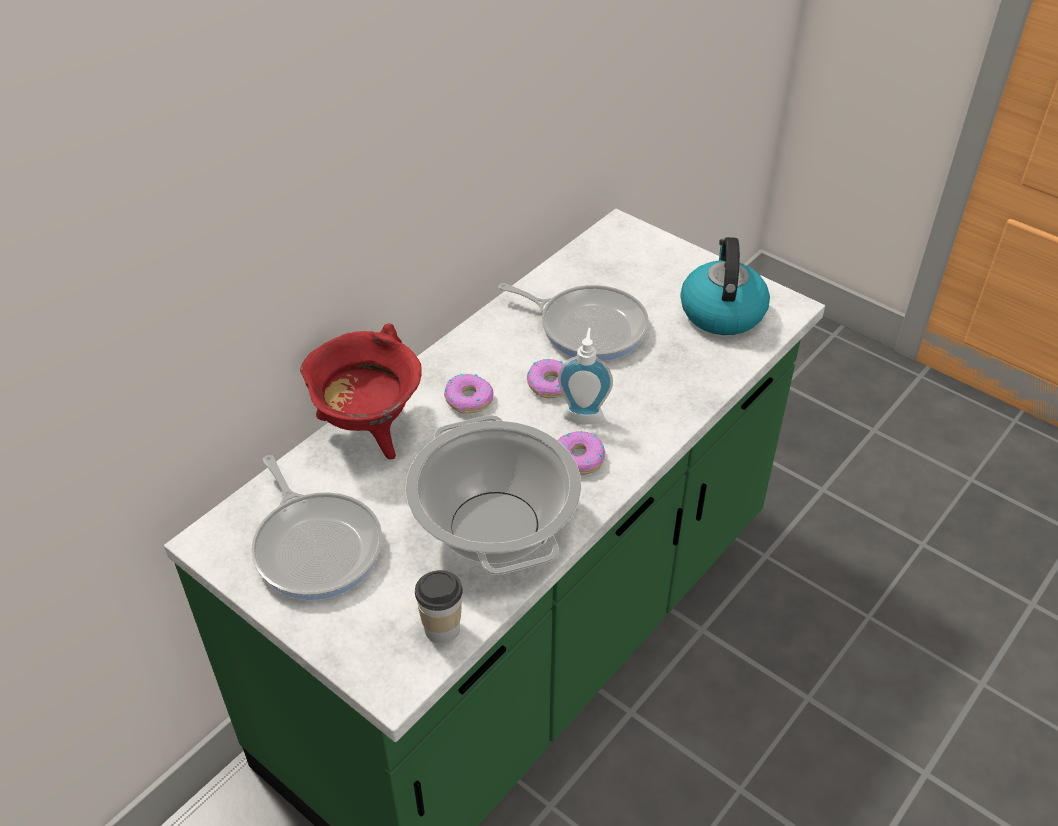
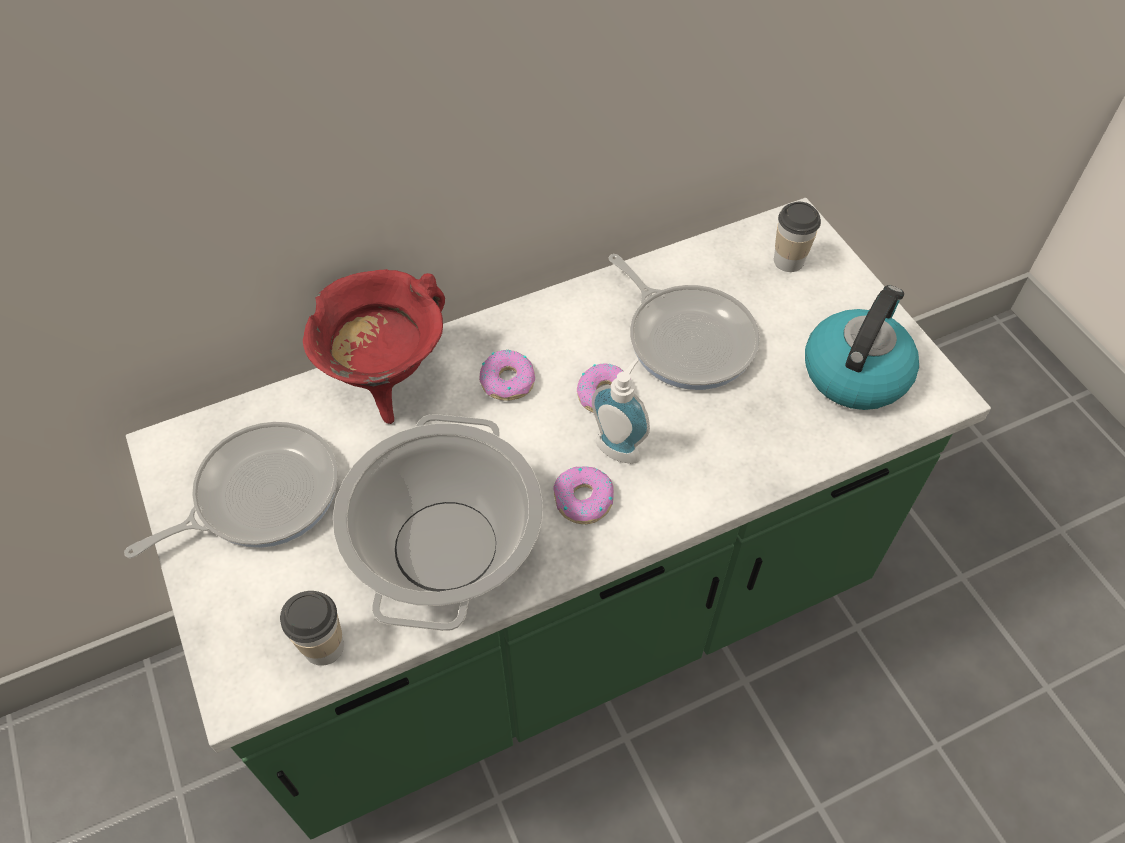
camera: 25 degrees right, 10 degrees up
(316, 546) = (260, 495): frying pan -> frying pan turned 120 degrees counterclockwise
(629, 253) = (788, 260): none -> cup

